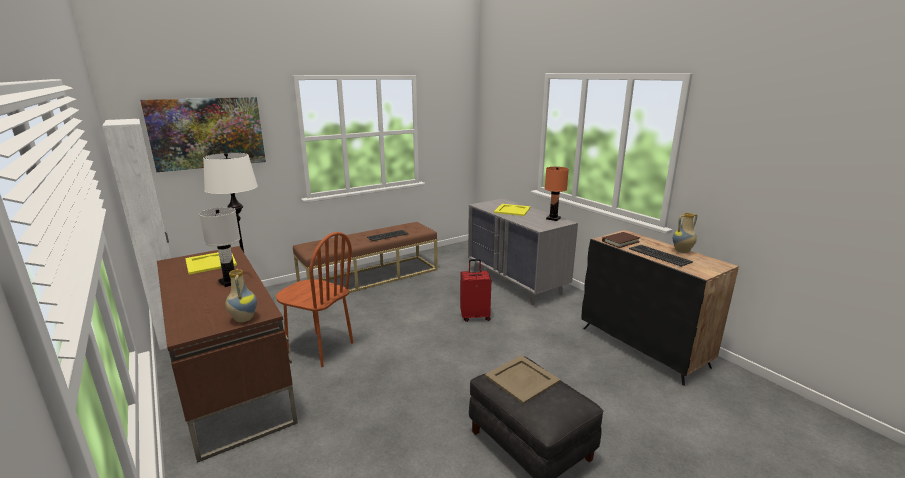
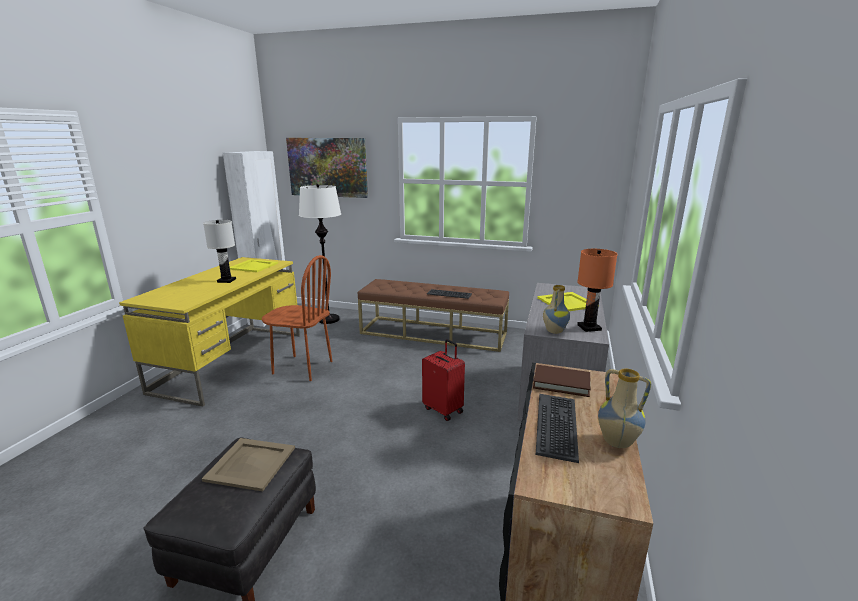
camera: 50 degrees right, 0 degrees up
(231, 382) = (232, 361): brown desk -> yellow desk
(243, 319) = (169, 303): vase -> vase (553, 331)
(320, 348) = (302, 367): brown chair -> brown chair turned 60 degrees counterclockwise

